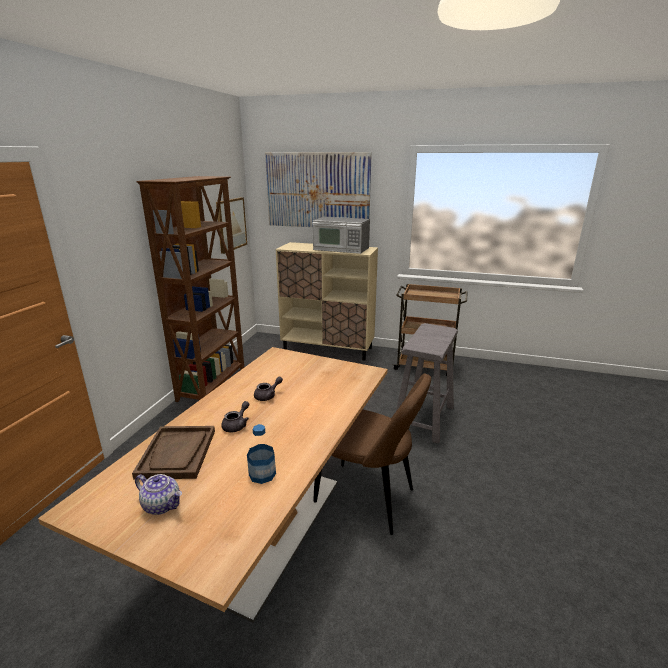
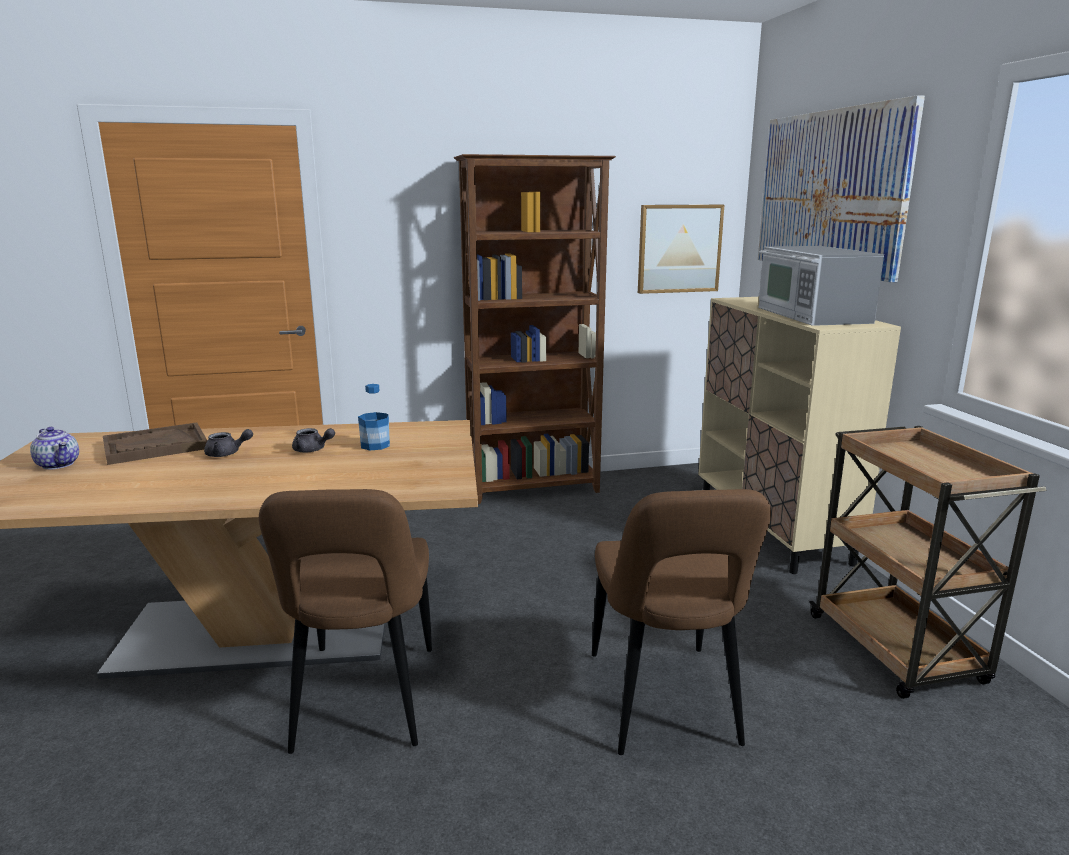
camera: 60 degrees right, 5 degrees down
(162, 505) = (59, 464): teapot -> teapot turned 45 degrees counterclockwise
(262, 474) = (118, 489): bottle -> bottle (375, 445)
(423, 419) = (664, 704): grey stool -> brown chair

